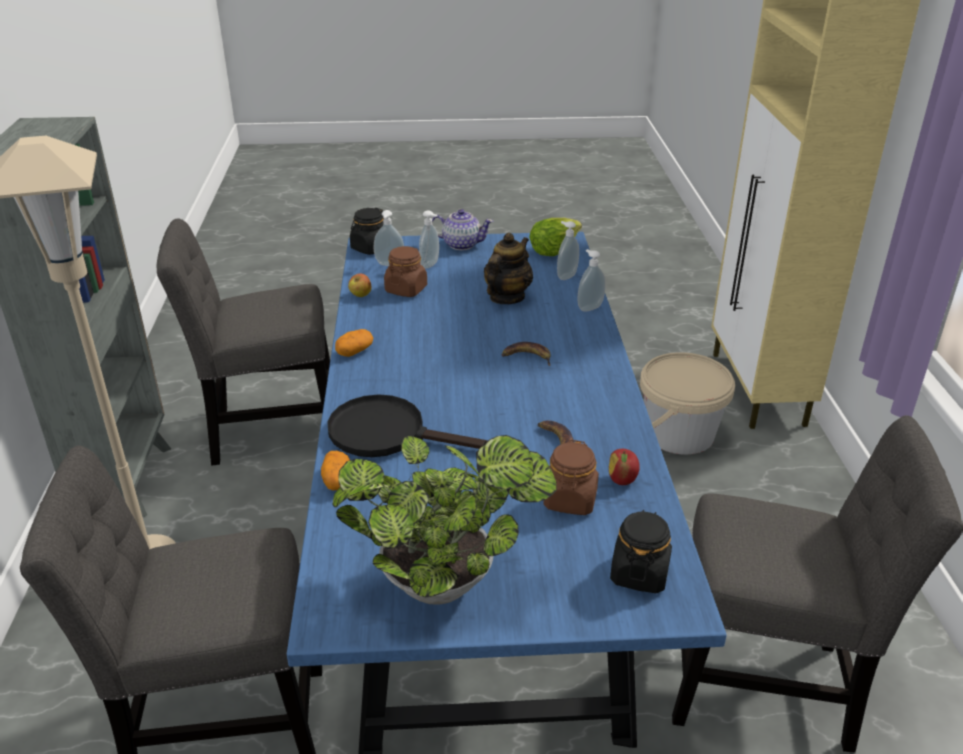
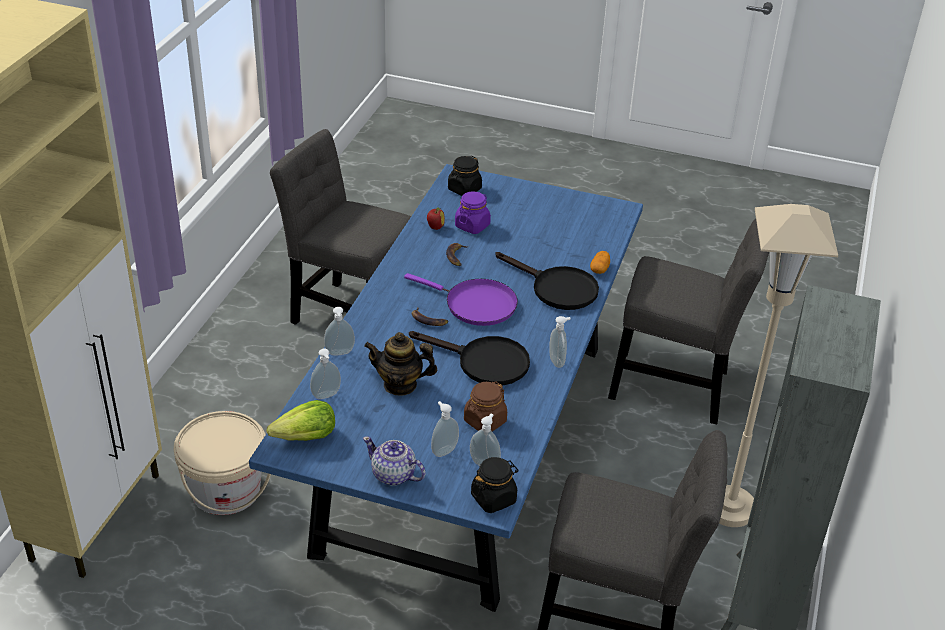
camera: 160 degrees left, 5 degrees up
(354, 352) = (557, 361): potato -> soap dispenser
(360, 295) = (530, 426): apple -> none
(436, 332) = (483, 362): none -> black frying pan
(446, 582) = (559, 209): potted plant -> none
(483, 386) = (476, 305): none -> purple frying pan
(506, 297) = (400, 384): teapot -> teapot turned 45 degrees clockwise
(570, 500) = (472, 226): brown jar -> purple jar

